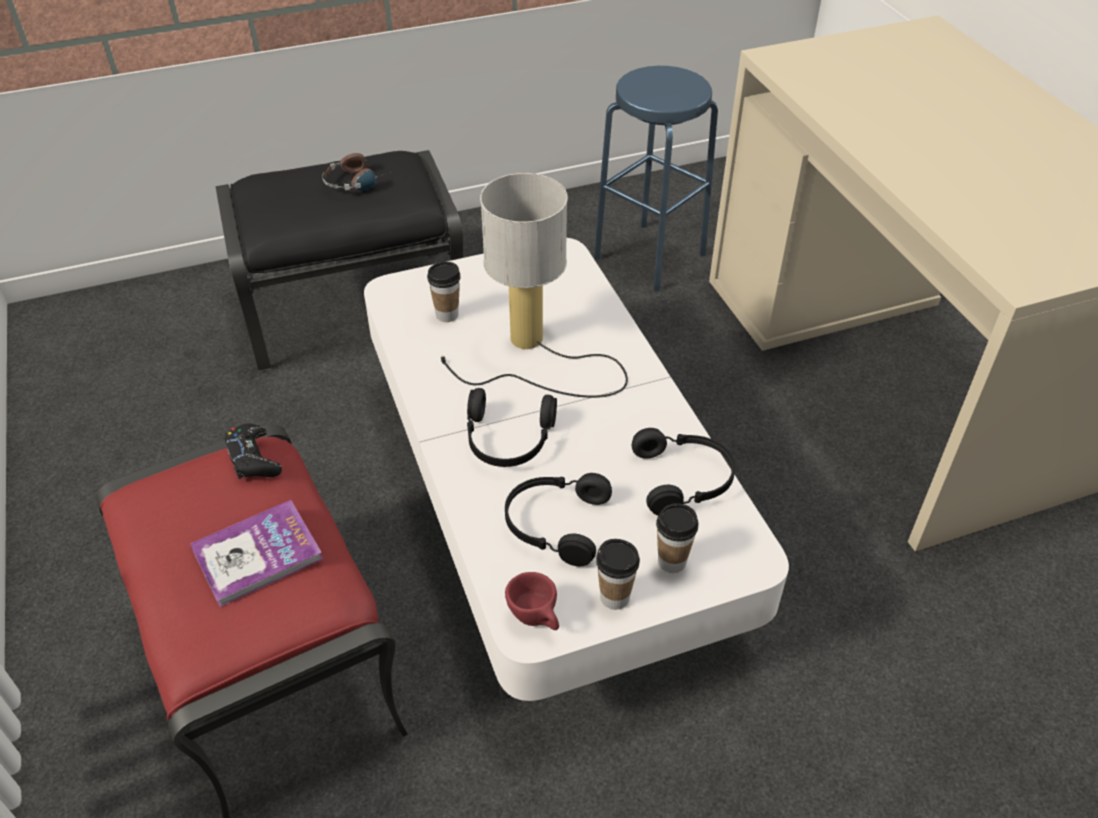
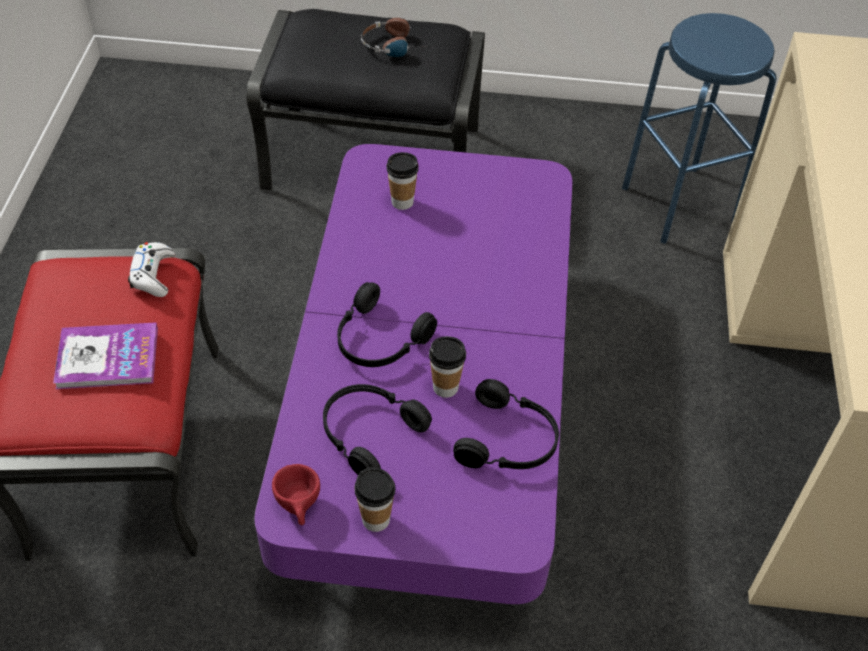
camera: 25 degrees right, 5 degrees up
(253, 458) = (153, 275): black game controller -> white game controller
(533, 353) = (454, 267): table lamp -> none
(548, 505) = (430, 410): white coffee table -> purple coffee table
(672, 561) = (446, 510): cup -> cup (445, 387)

